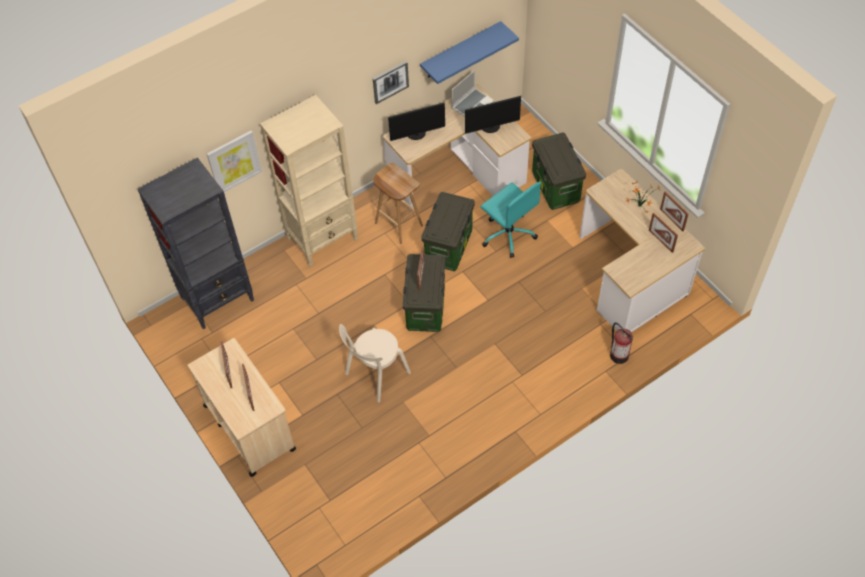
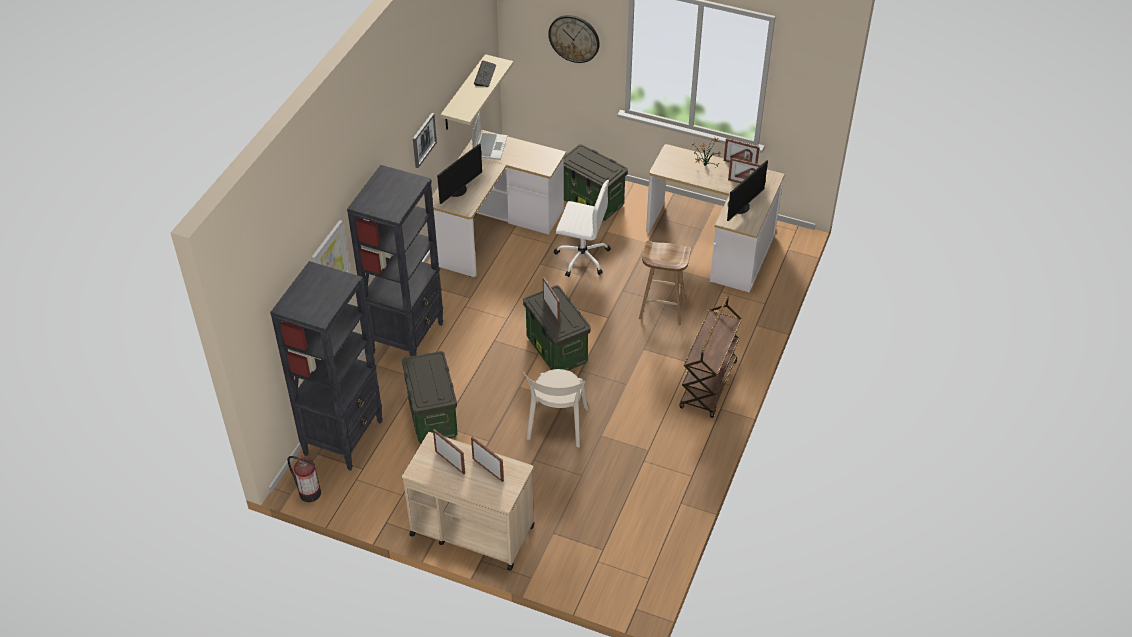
camera: 35 degrees left, 10 degrees down
(323, 238) = (407, 338): beige bookcase -> black bookcase
(398, 224) = (471, 294): brown stool -> brown stool (661, 310)
(448, 246) = (535, 291): storage box -> storage box (432, 416)
(461, 50) = (463, 94): blue shelf -> beige shelf
(484, 41) = (485, 75): none -> keyboard
(491, 127) = (522, 157): monitor -> monitor (740, 207)
(508, 234) = (581, 257): turquoise office chair -> white office chair
(522, 405) = (708, 385): none -> brown cart
(577, 39) = (574, 38): none -> wall clock
(618, 354) = (756, 307): fire extinguisher -> fire extinguisher (308, 492)

